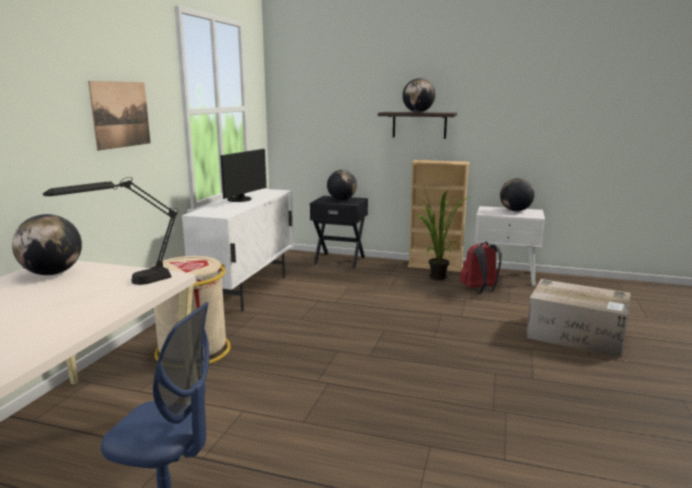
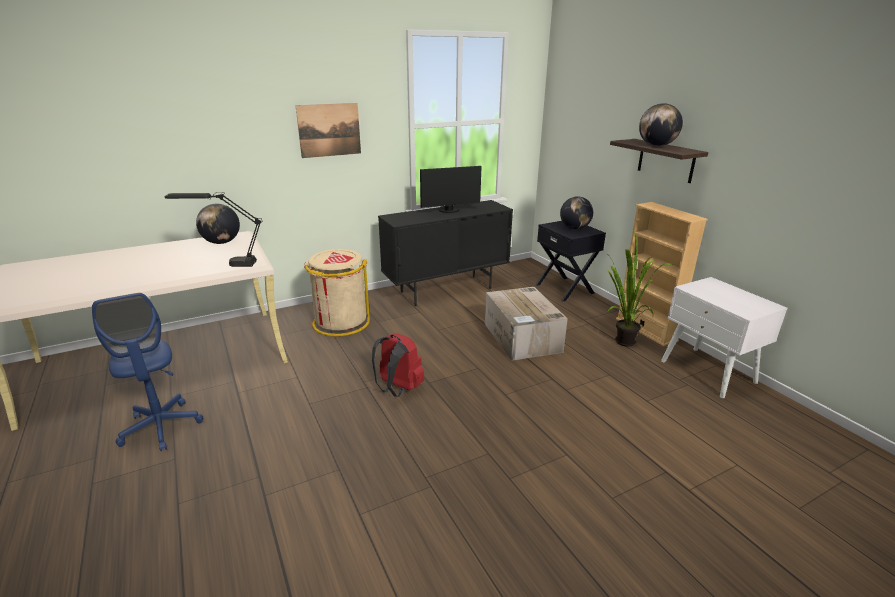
camera: 45 degrees right, 10 degrees up
(248, 290) = (446, 290): white cabinet -> black cabinet
(480, 290) = (641, 374): red backpack -> red backpack (398, 389)
(515, 211) = (740, 297): globe -> none
(577, 335) = (649, 471): cardboard box -> cardboard box (522, 338)

